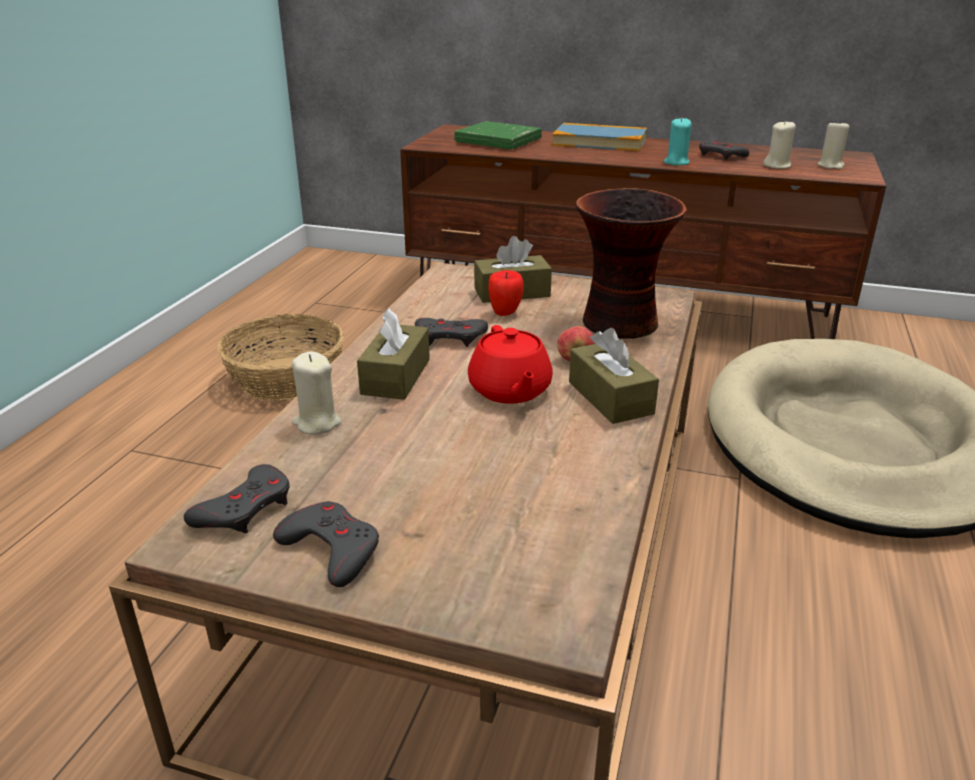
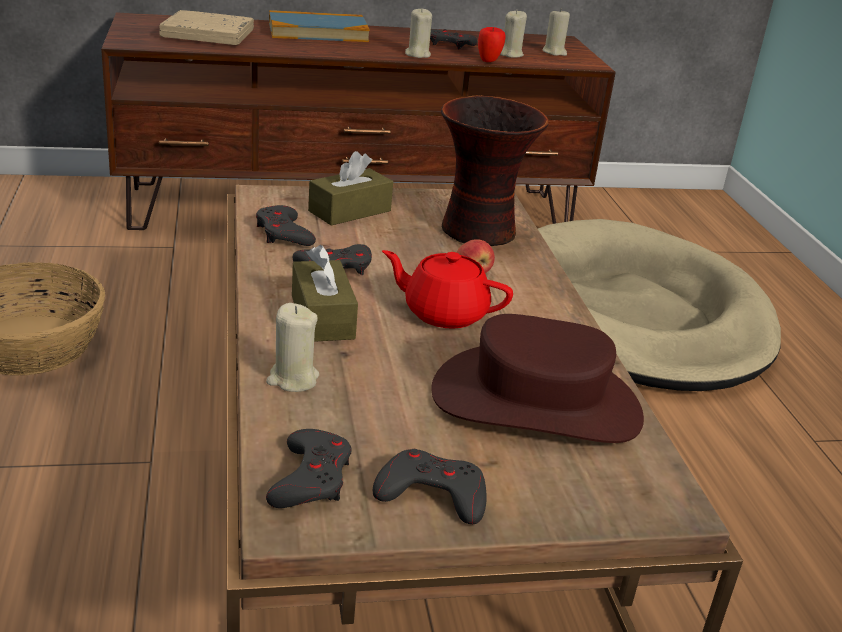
camera: 30 degrees left, 0 degrees up
(434, 304) = (283, 233): none -> grey game controller
(498, 141) = (207, 35): green book -> beige book
(505, 313) = (364, 234): apple -> apple (489, 61)
(509, 391) = (443, 313): red teapot -> red teapot turned 150 degrees clockwise
(519, 488) = (536, 401): none -> brown hat
(610, 398) = (535, 305): brown tissue box -> none
(676, 162) = (417, 54): turquoise candle -> beige candle

